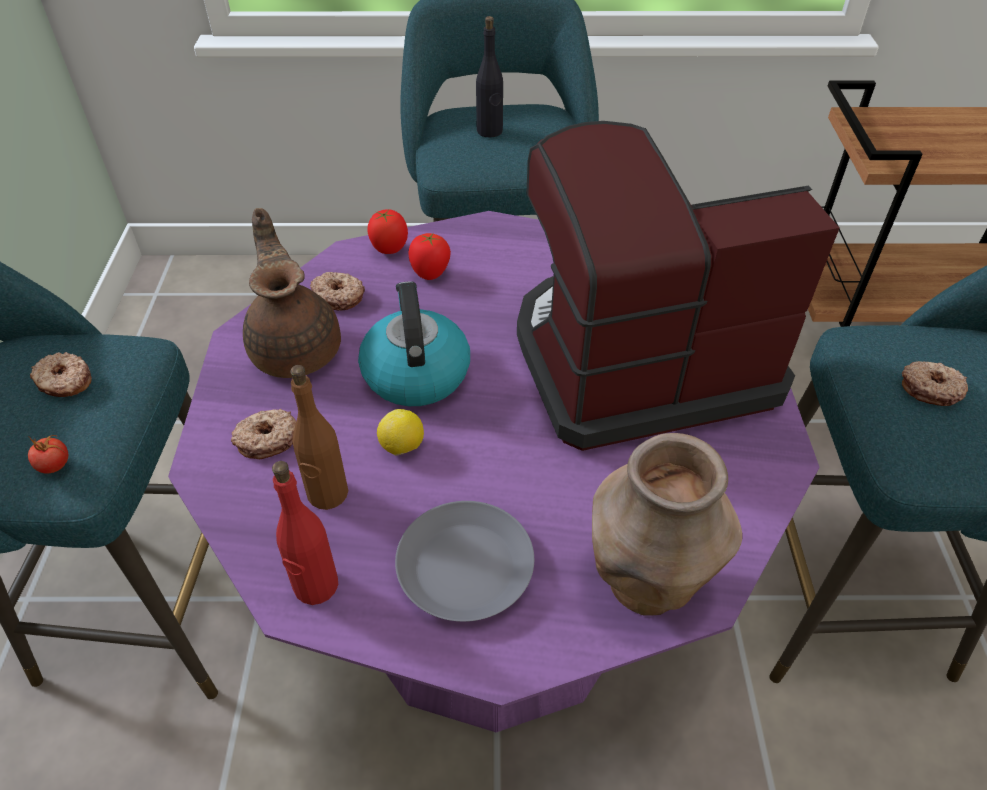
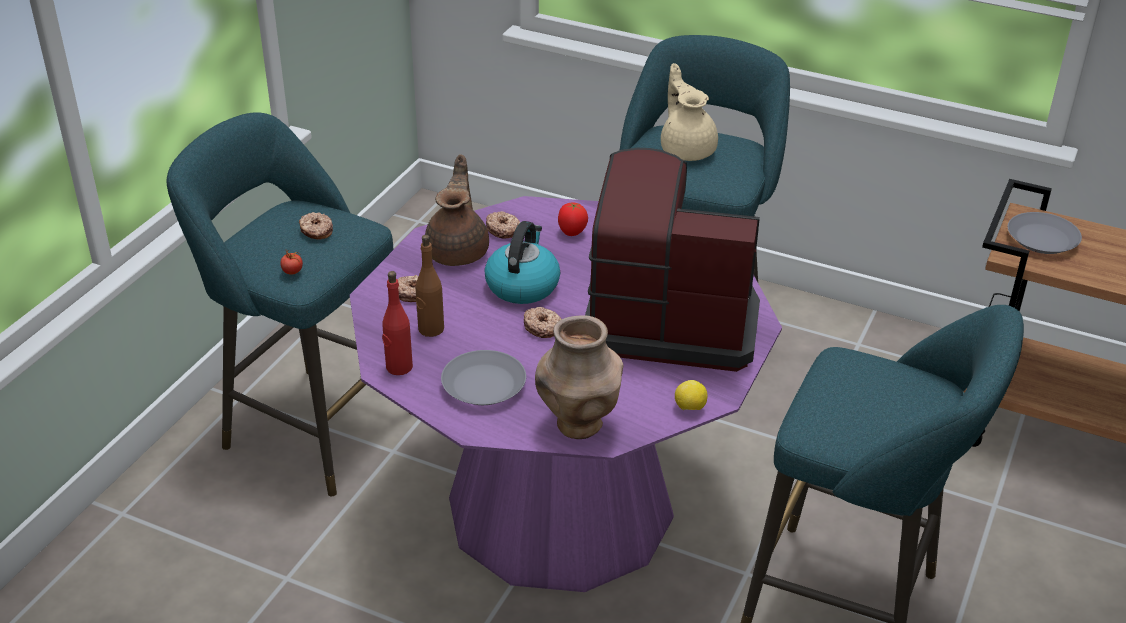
camera: 25 degrees right, 10 degrees down
(389, 250) = (555, 211): tomato -> none
(402, 447) = (488, 320): lemon -> lemon (689, 408)
(490, 131) = (687, 149): black bottle -> beige teapot
(895, 137) = (1042, 240): none -> grey plate
(930, 389) = (860, 394): donut -> donut (543, 327)

